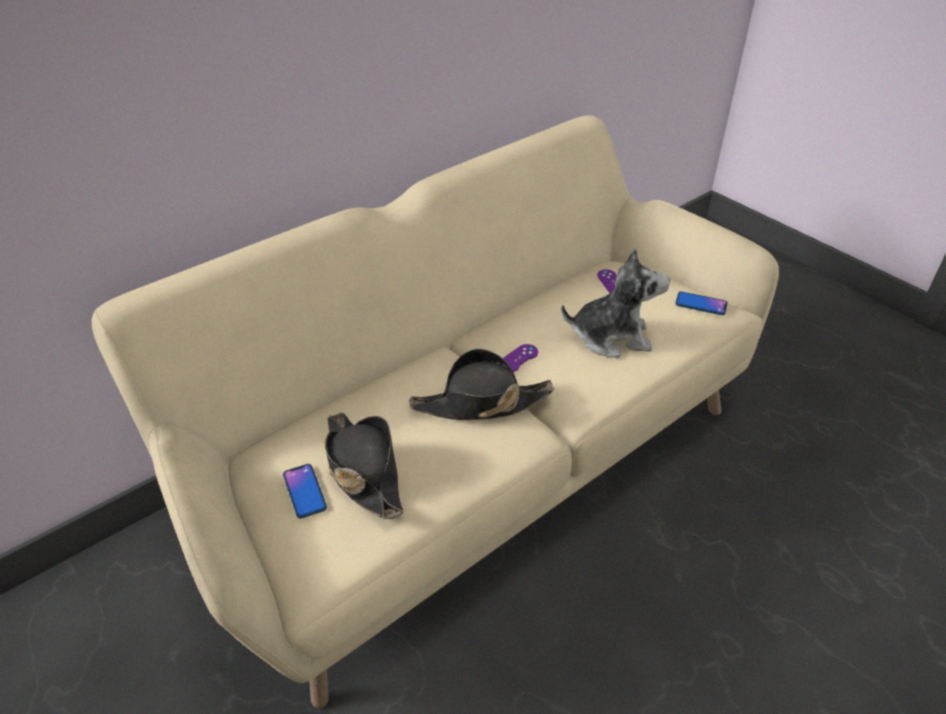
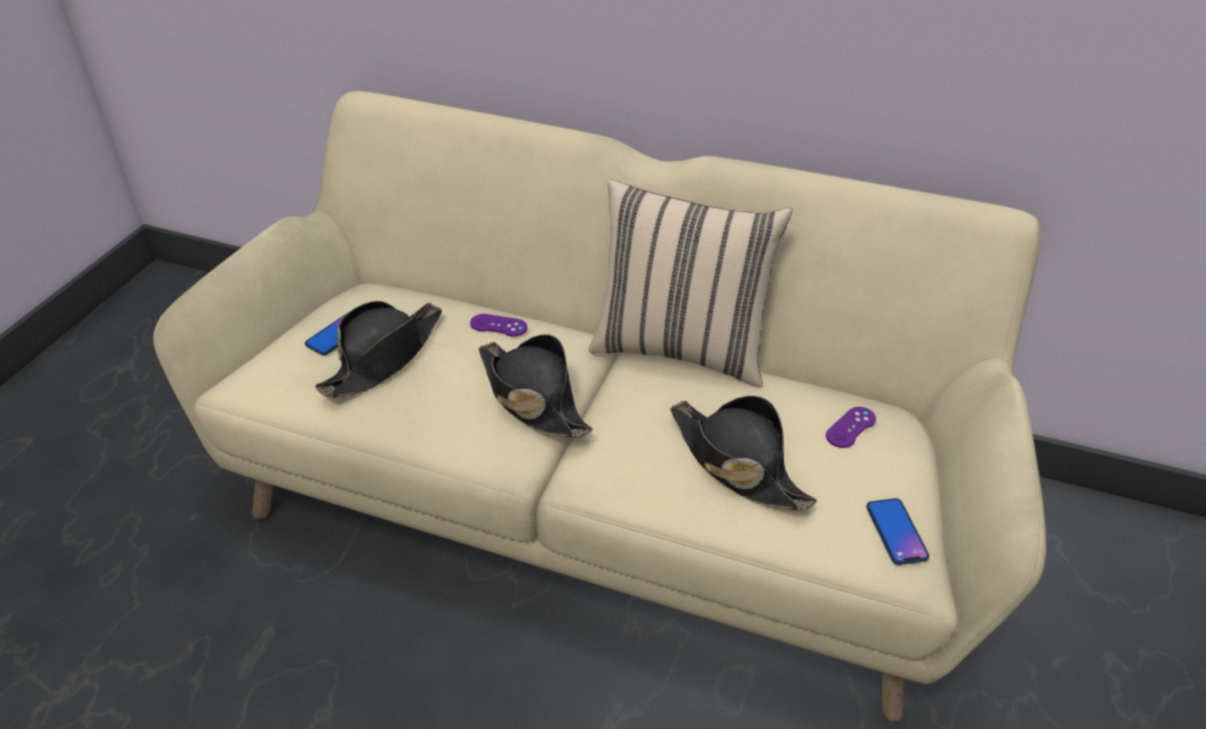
camera: 60 degrees right, 0 degrees up
(484, 317) = (681, 348): none -> beige pillow
(518, 358) = (628, 398): purple game controller -> purple game controller (498, 325)
(611, 337) = (736, 463): plush toy -> black hat

